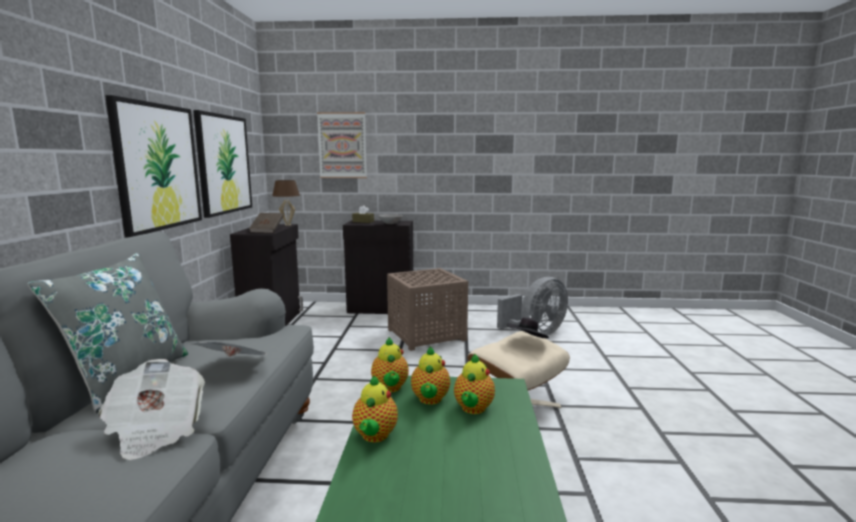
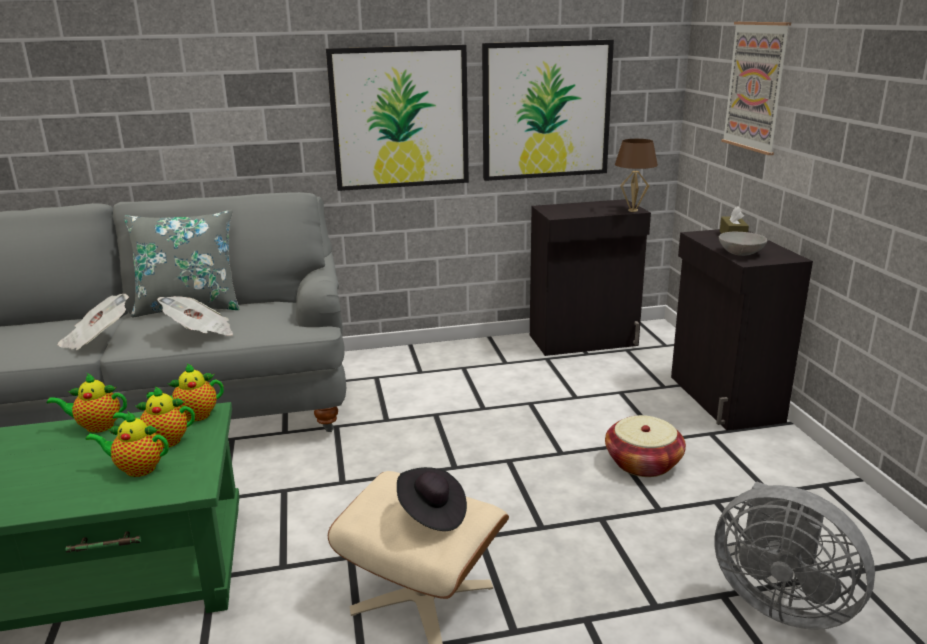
camera: 75 degrees right, 10 degrees up
(267, 230) = (573, 212): brown book -> none
(425, 335) = (643, 463): brown side table -> basket

